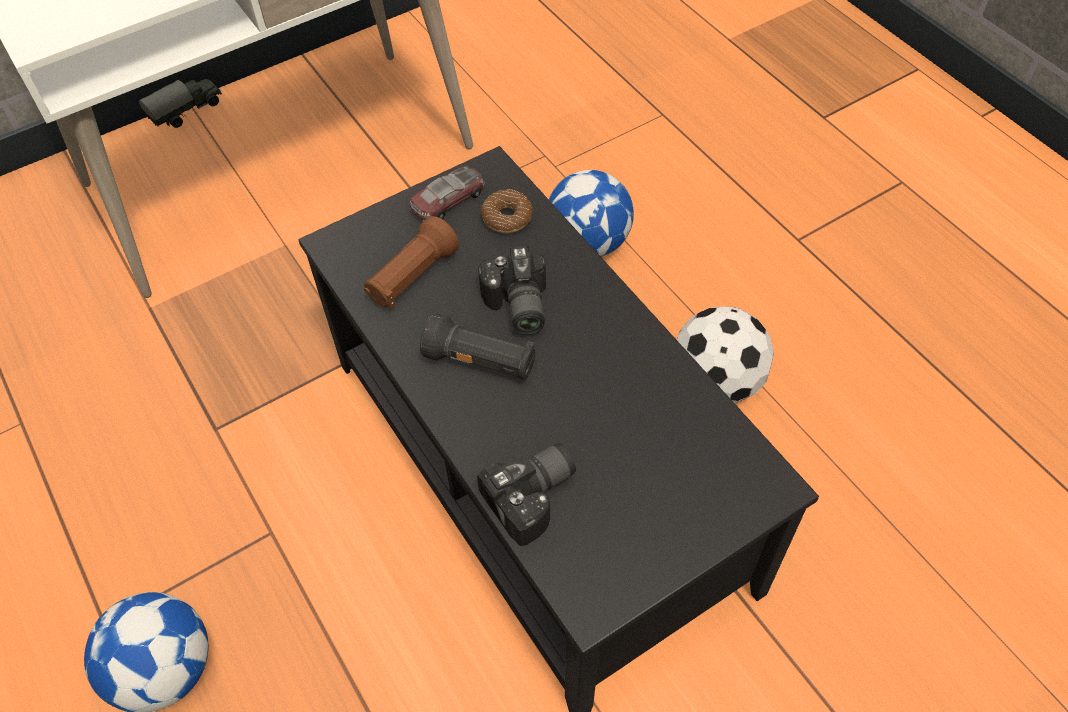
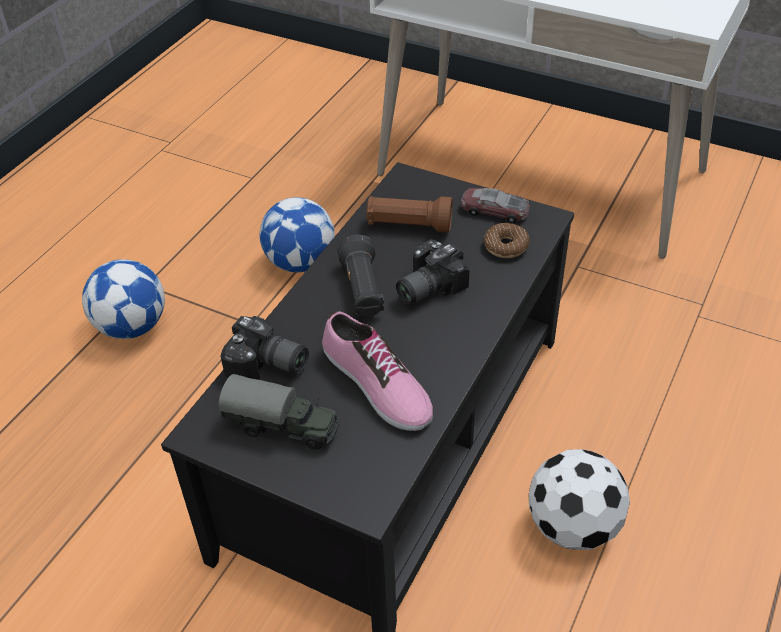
camera: 60 degrees right, 10 degrees down
(187, 112) = (542, 109): toy truck -> toy truck (283, 427)
(588, 243) = (638, 374): football -> football (300, 262)
(624, 411) = (375, 385): none -> shoe

